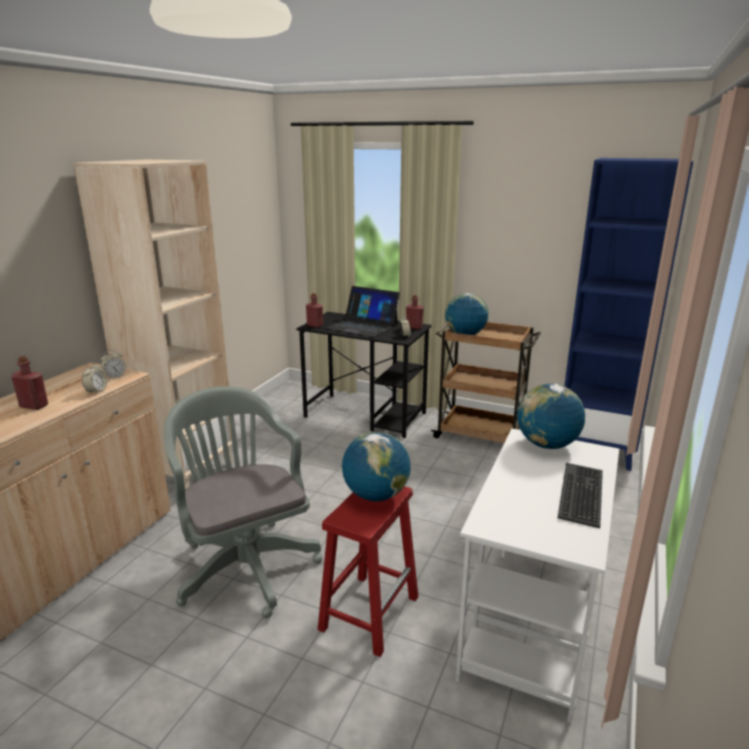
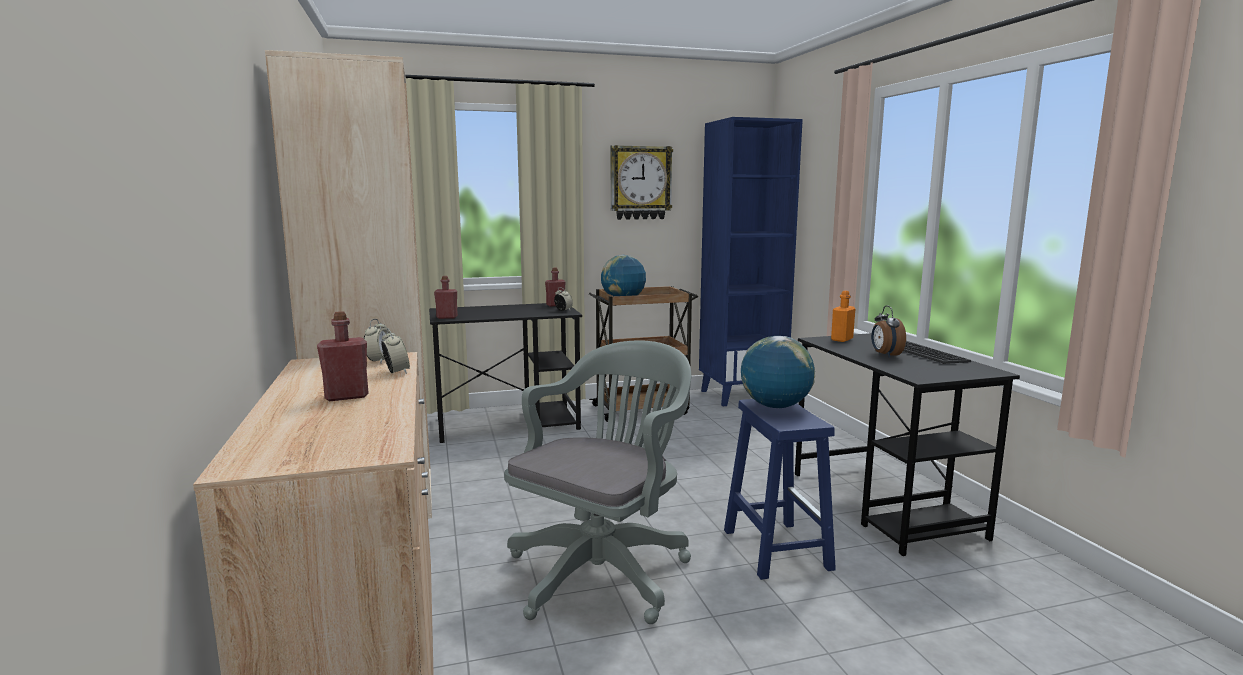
camera: 40 degrees left, 10 degrees down
(244, 563) = (604, 570): grey office chair -> grey office chair turned 105 degrees clockwise
(362, 326) = (501, 311): laptop -> none
(370, 612) = (775, 548): red stool -> blue stool
(521, 219) = (640, 183): none -> wall clock
(530, 625) = (884, 505): white desk -> black desk
(532, 482) = (885, 355): none -> alarm clock
(547, 445) = (842, 339): globe -> orange bottle

